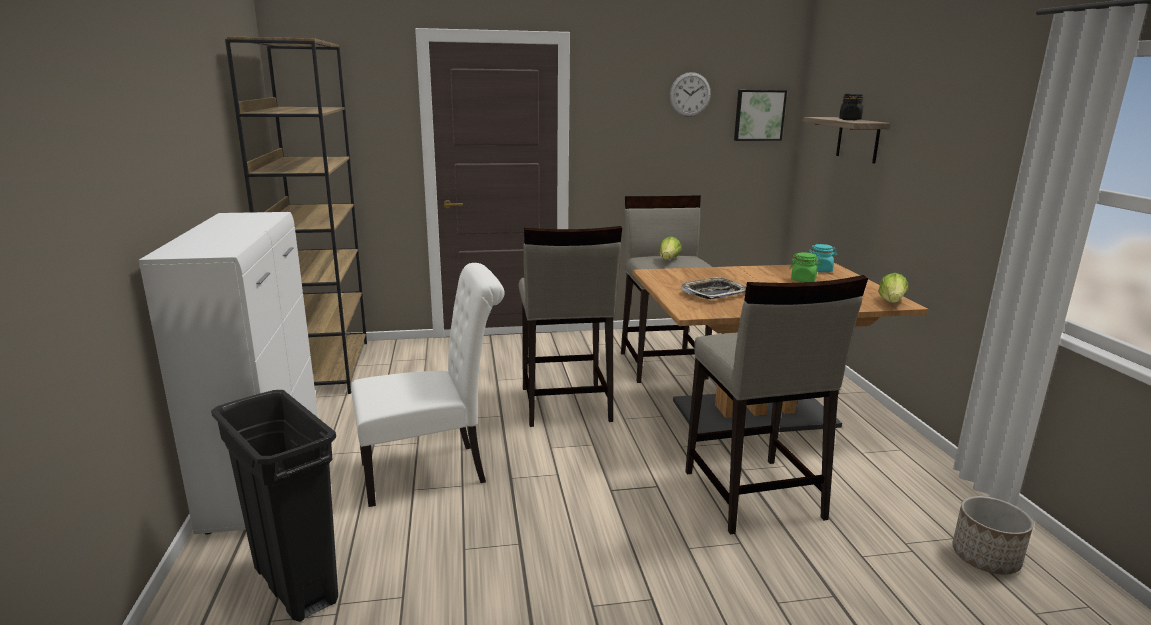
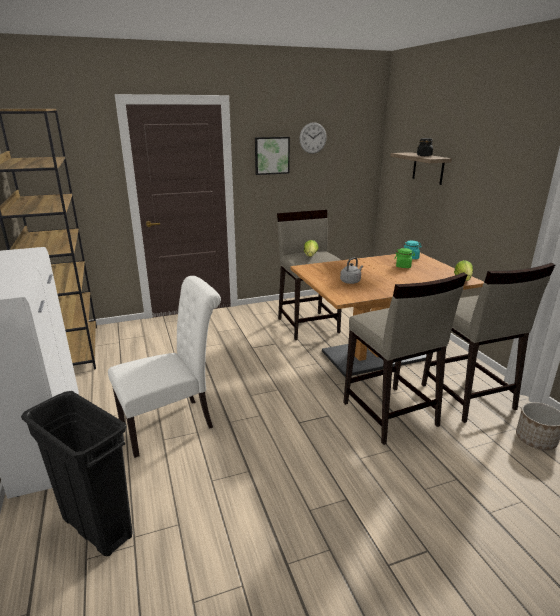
camera: 10 degrees left, 5 degrees up
(564, 404) = (251, 361): beige stool -> beige stool (467, 397)
(713, 293) = (351, 281): tray -> grey kettle
(759, 115) = (358, 150): picture -> picture (271, 155)

